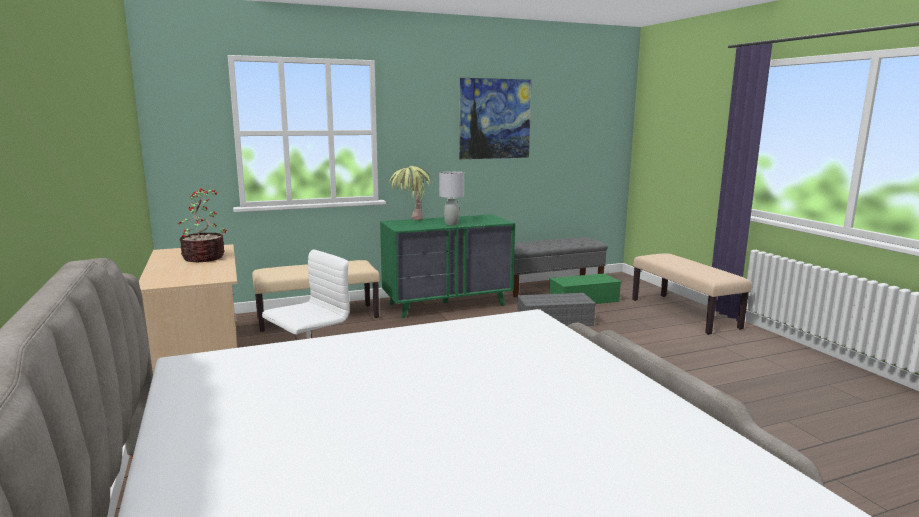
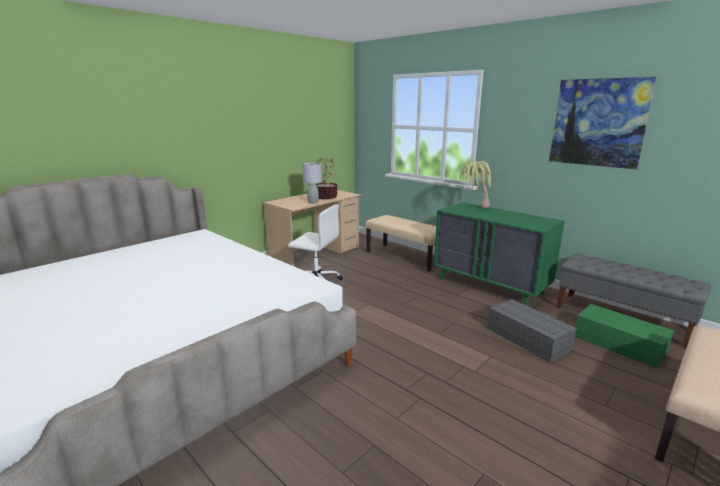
camera: 65 degrees right, 5 degrees up
(451, 224) = (493, 217): grey table lamp -> grey table lamp (313, 202)

